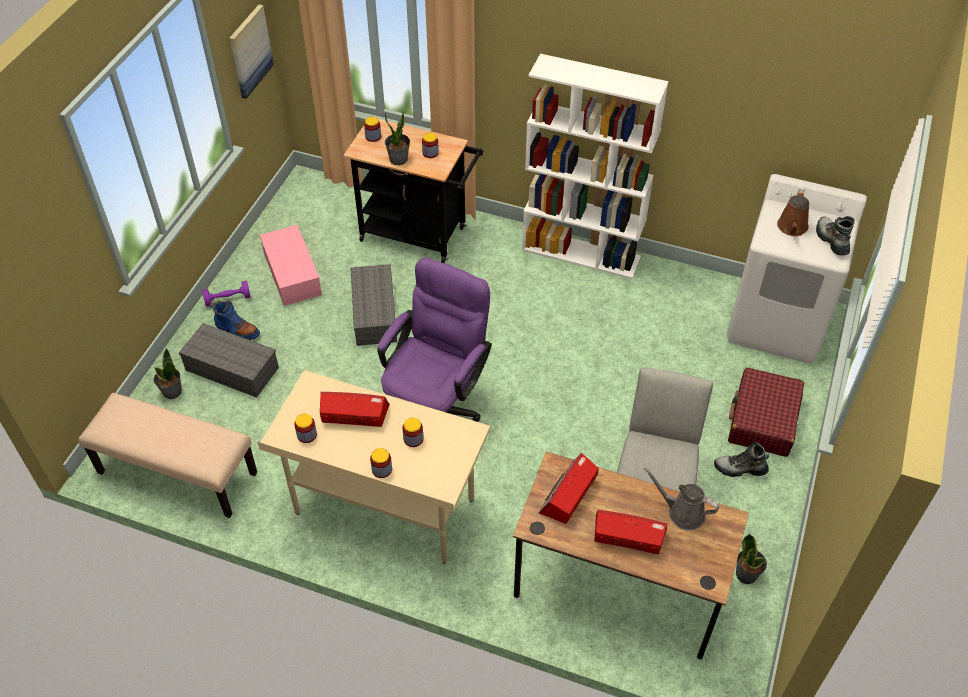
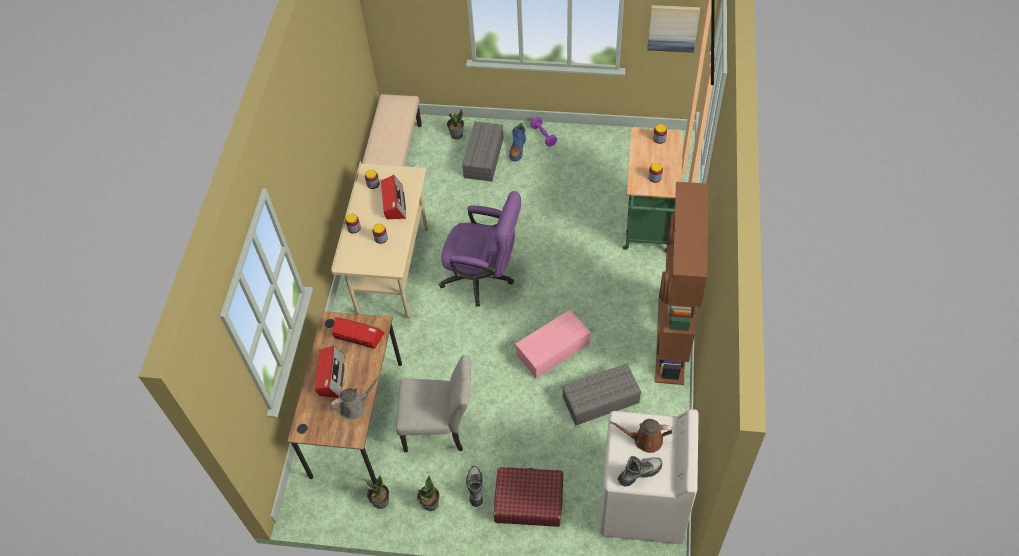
camera: 80 degrees right, 5 degrees up
(293, 274) = (579, 163): pink storage box -> pink storage box (552, 350)
(373, 312) = (558, 219): grey storage box -> grey storage box (601, 399)
(398, 159) = (639, 160): potted plant -> potted plant (430, 503)
(419, 235) = (648, 226): black cart -> green cart
(582, 253) = (671, 340): white bookcase -> brown bookcase
(682, 512) = (355, 406): grey watering can -> grey watering can turned 45 degrees clockwise

